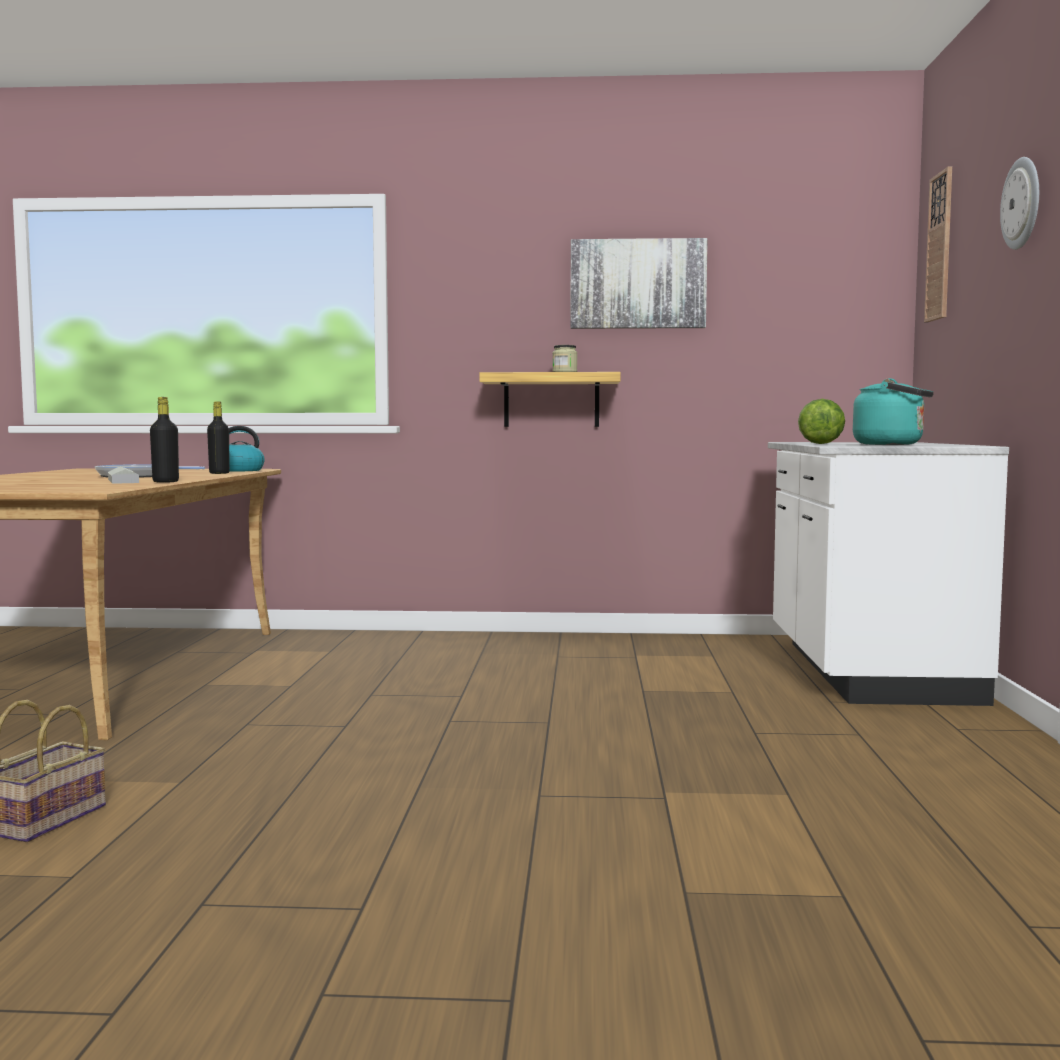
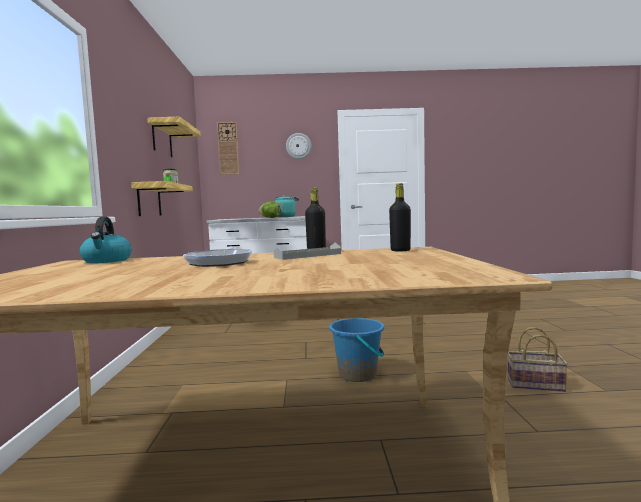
camera: 95 degrees left, 0 degrees up
(219, 473) = (172, 258): black bottle -> black bottle (400, 250)
(261, 717) = (358, 374): none -> blue bucket
(638, 284) = (162, 139): picture -> shelf

